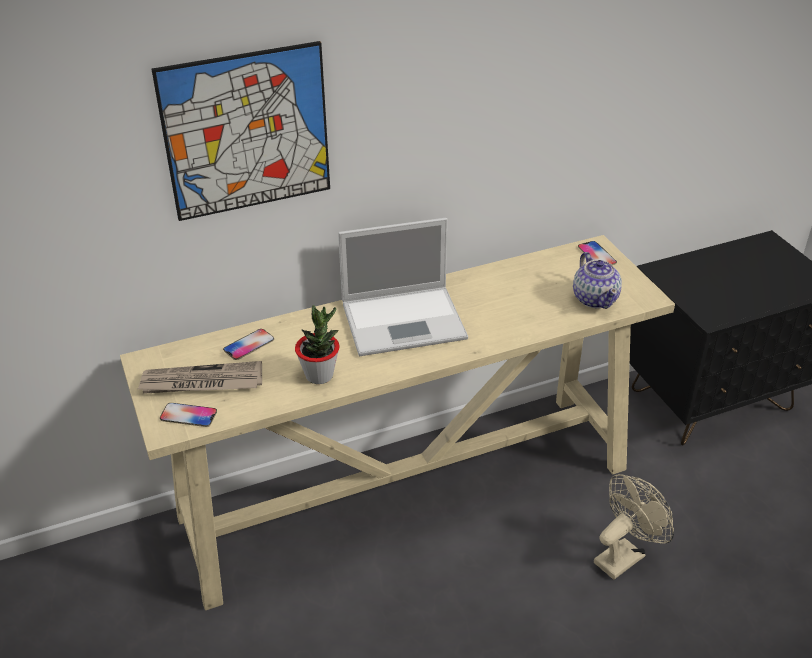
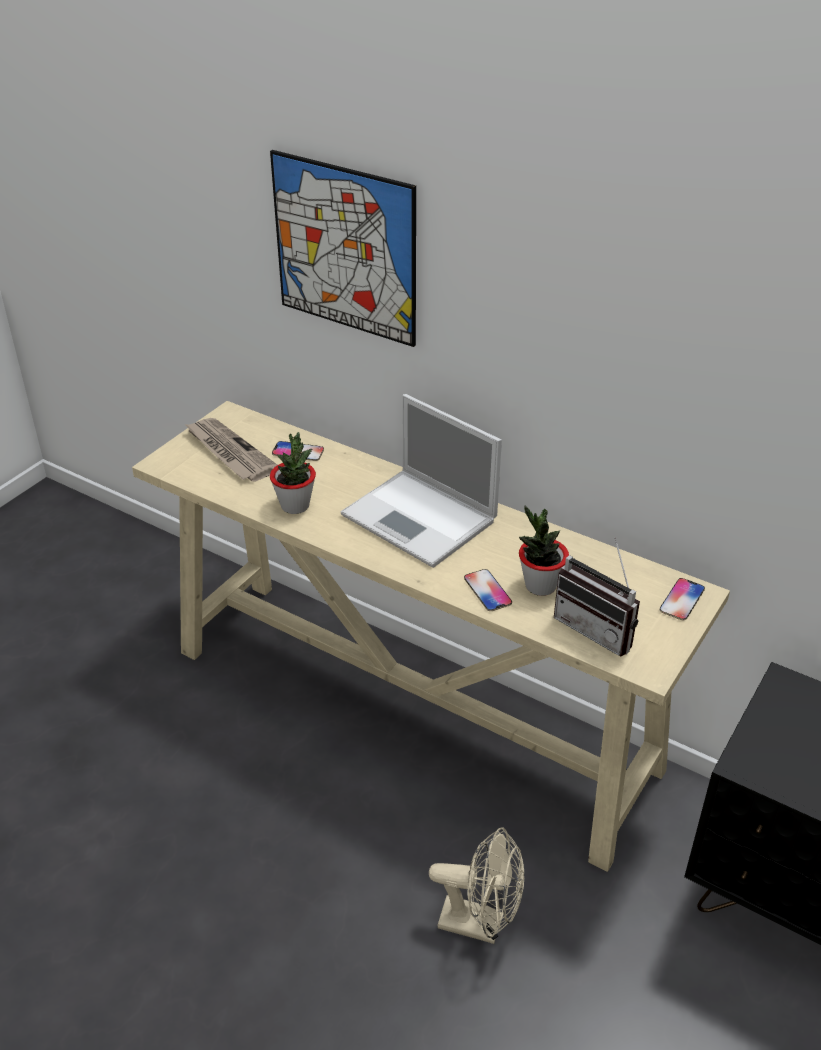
camera: 55 degrees right, 0 degrees up
(188, 415) = (186, 465): phone -> phone (487, 591)
(531, 302) = (540, 585): none -> potted plant
(595, 298) = (599, 629): teapot -> radio

